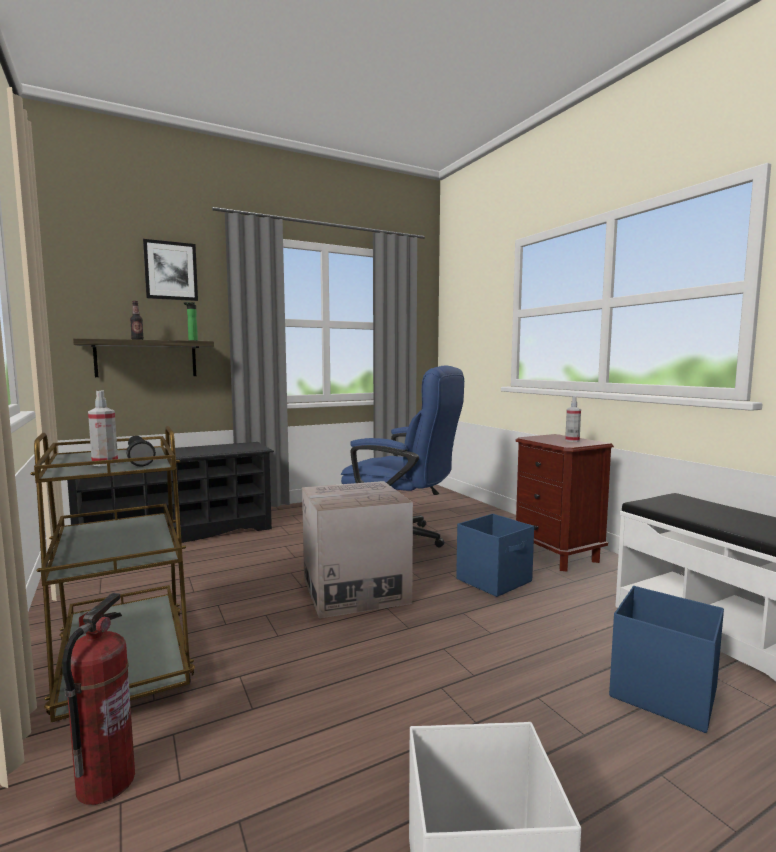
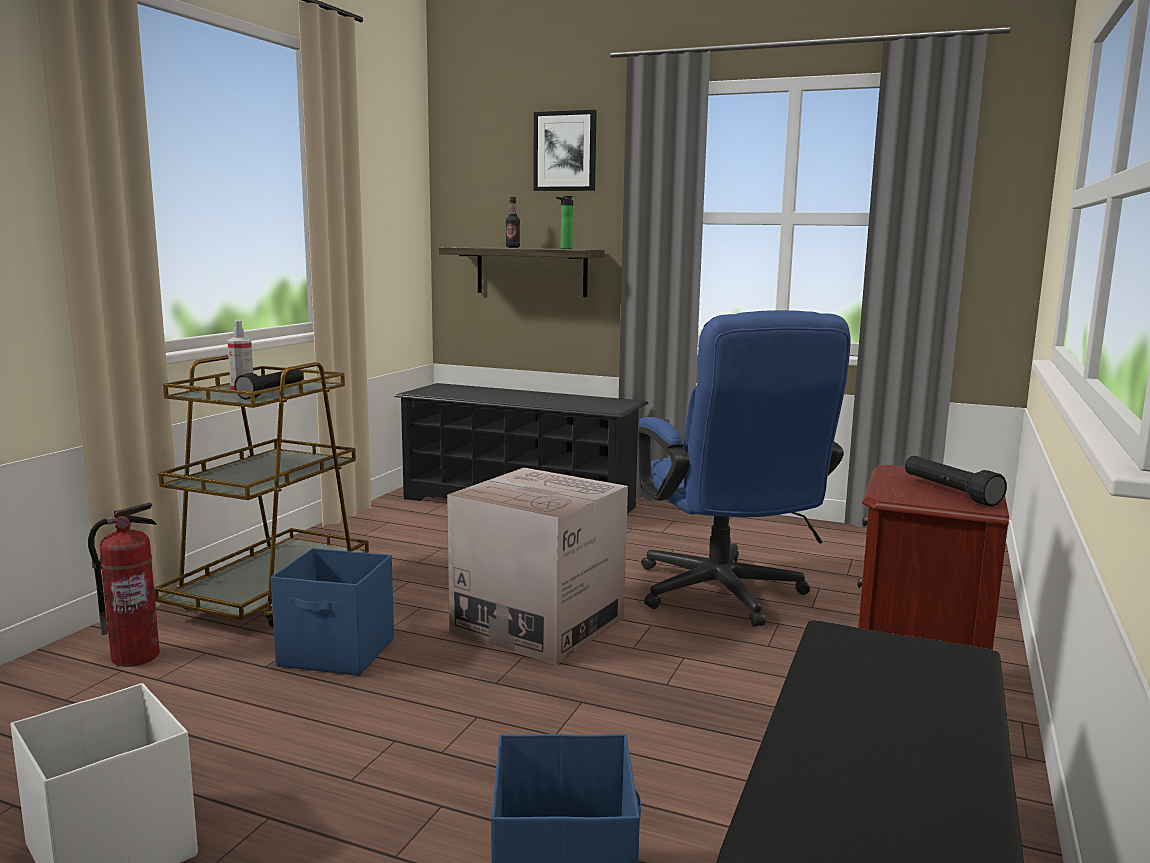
camera: 50 degrees right, 5 degrees up
(495, 580) = (716, 694): blue storage box -> blue storage box (338, 653)
(572, 440) = (949, 492): spray bottle -> black flashlight

